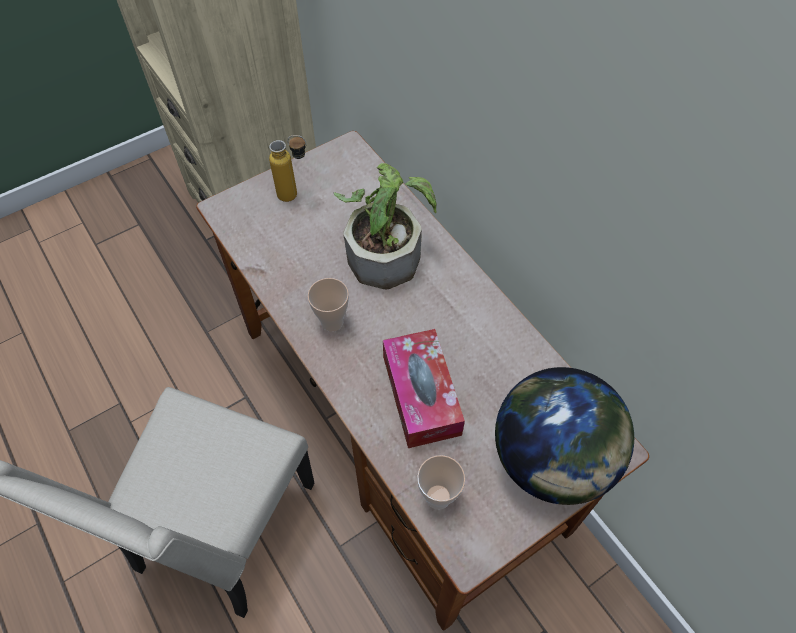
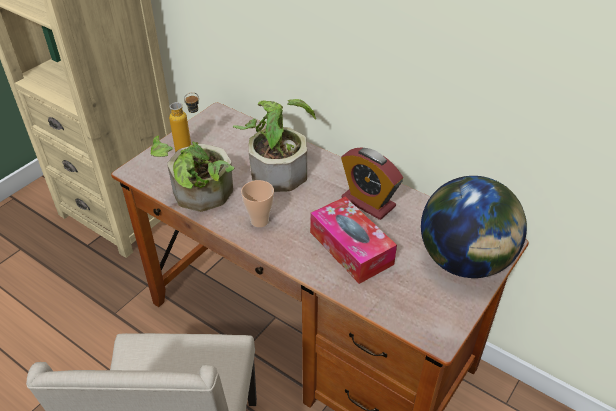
camera: 20 degrees left, 15 degrees down
(279, 267) = (200, 197): none -> potted plant
(438, 497) = (397, 307): cup -> none
(471, 335) = (368, 202): none -> alarm clock

